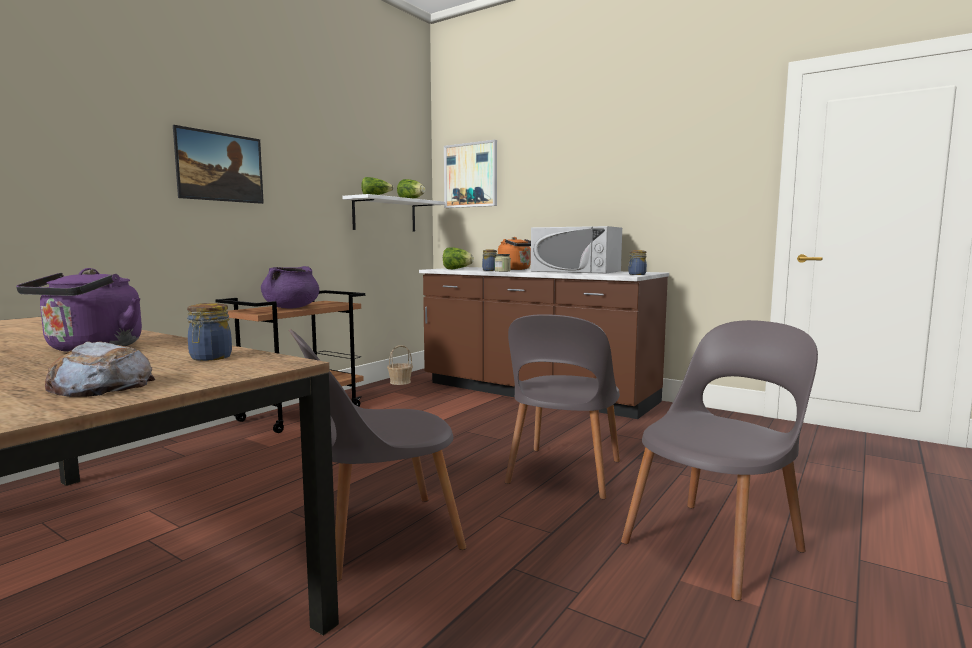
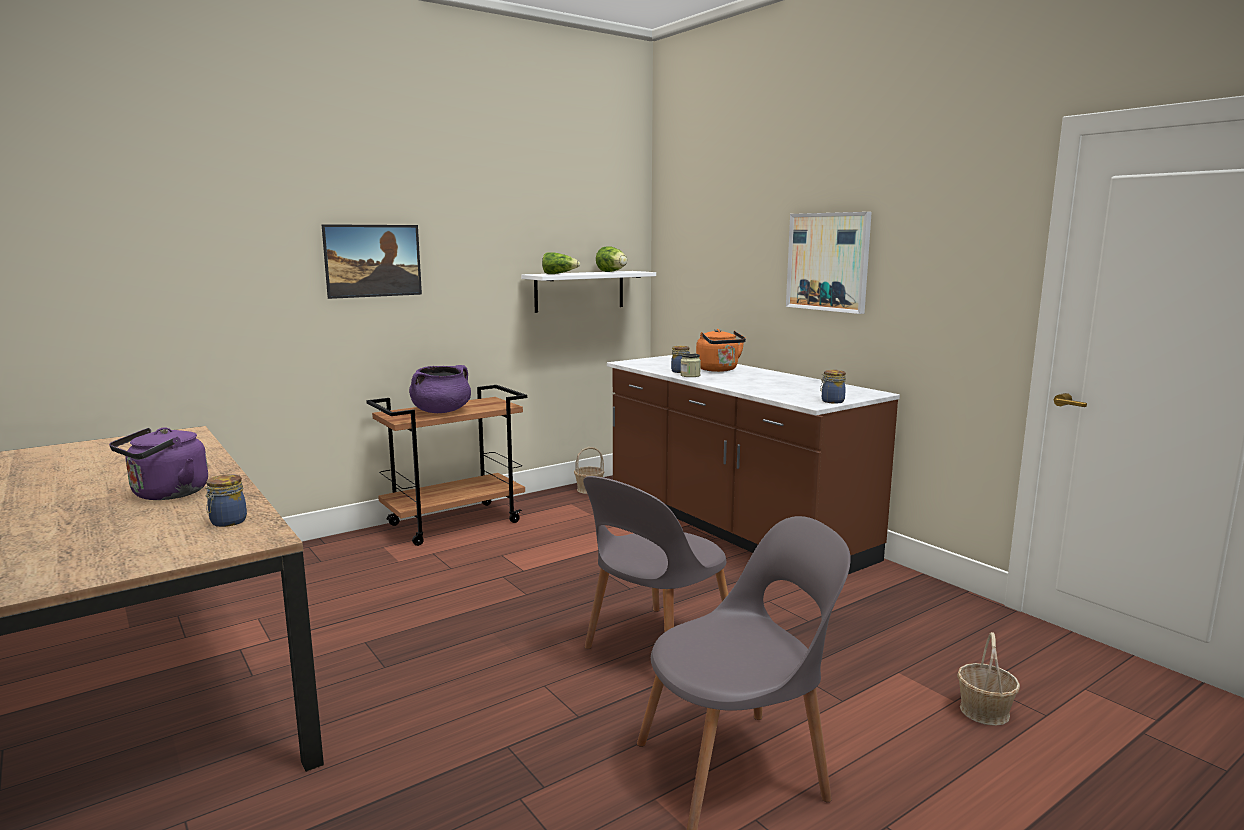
camera: 20 degrees right, 5 degrees up
(100, 386) = (115, 555): bread -> none
(378, 536) = (418, 685): grey chair -> none
(457, 269) = (651, 363): lettuce -> none
(471, 175) = (689, 239): picture -> picture (828, 262)
(576, 271) = (780, 382): white microwave -> none
(827, 476) = (984, 711): none -> basket

